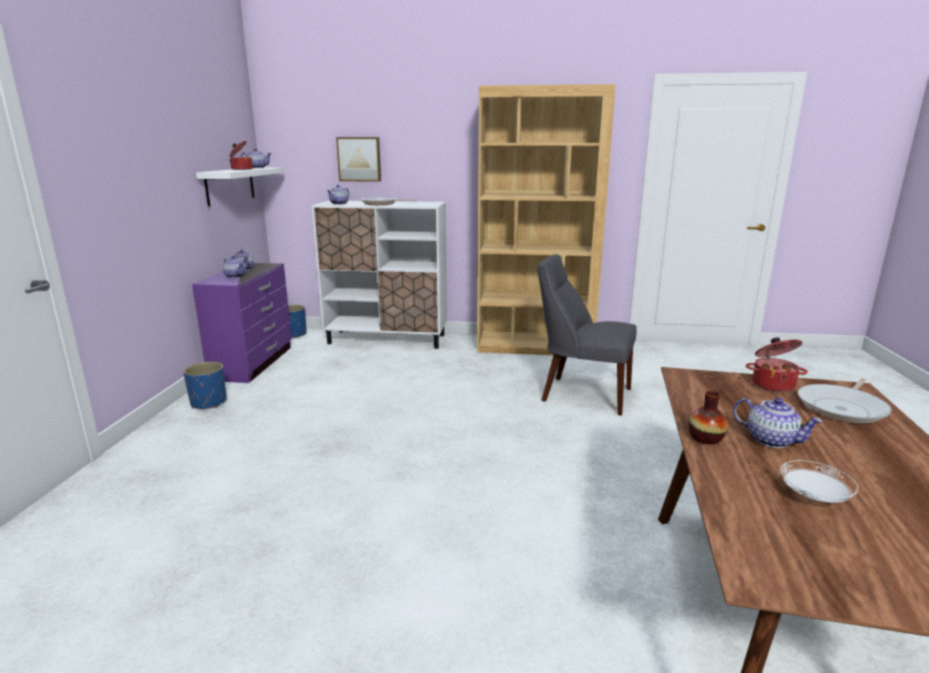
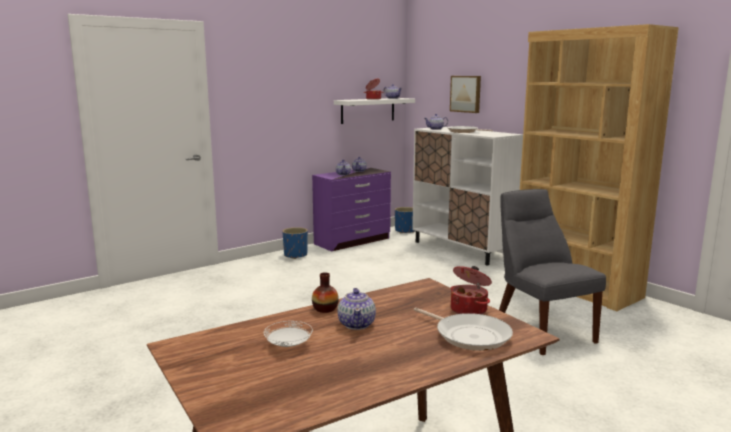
camera: 45 degrees right, 5 degrees down
(843, 408) = (469, 335): frying pan -> frying pan turned 135 degrees counterclockwise

